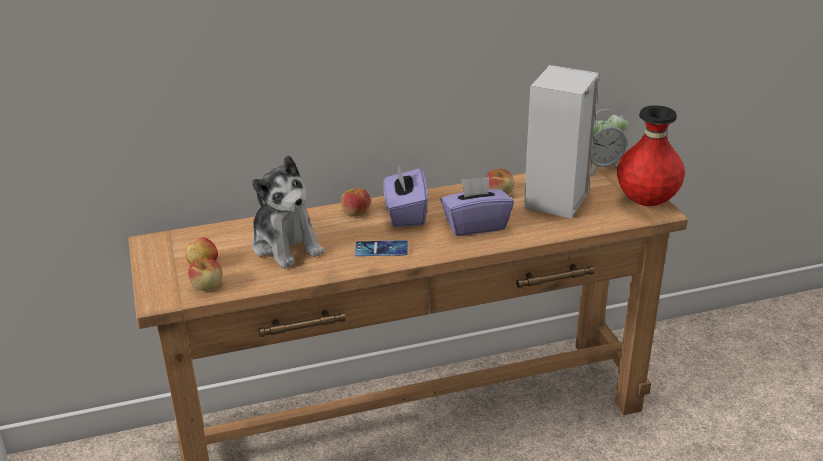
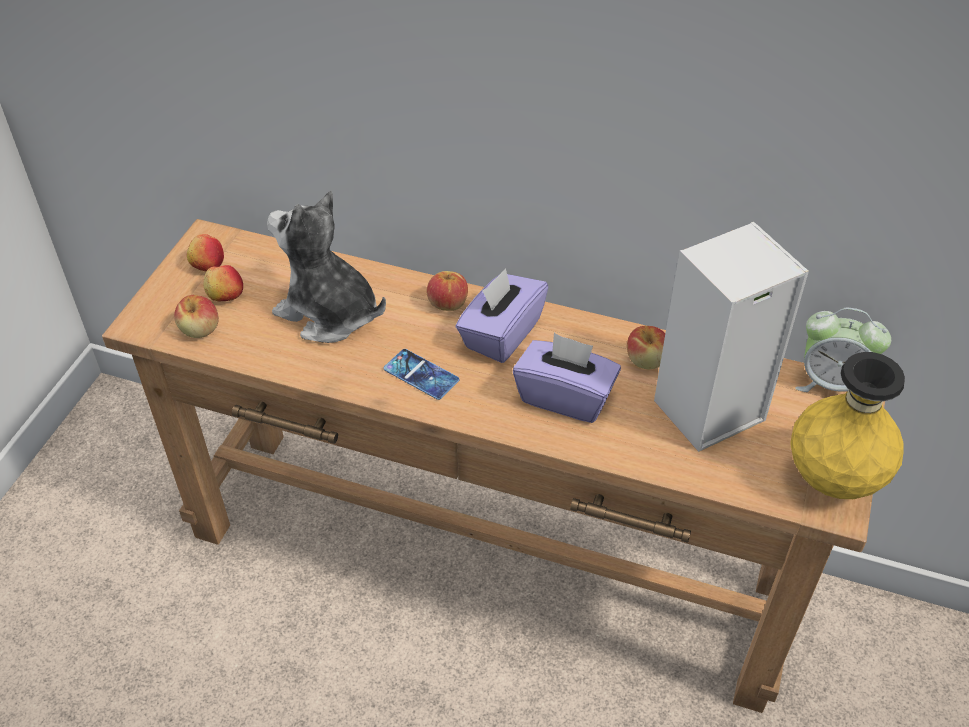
camera: 35 degrees right, 15 degrees up
(169, 254) = (208, 265): none -> apple
(286, 245) = (328, 313): plush toy -> plush toy turned 120 degrees clockwise
(646, 202) = (832, 480): red vase -> yellow vase

